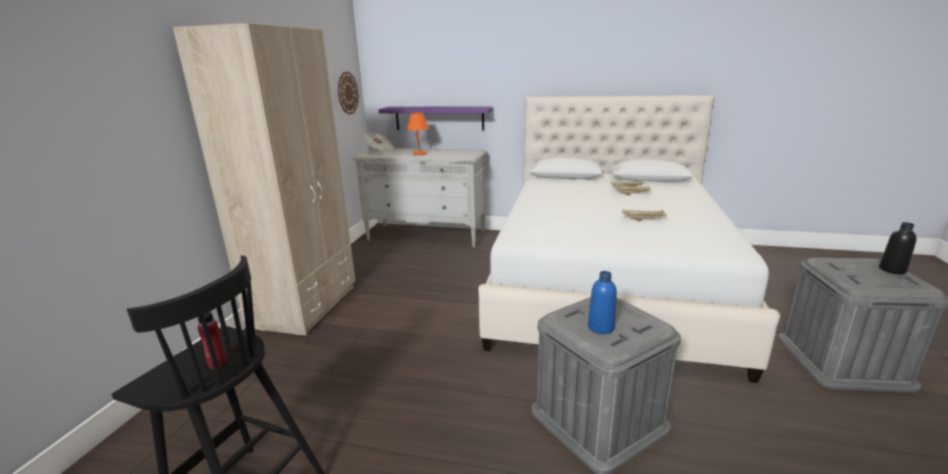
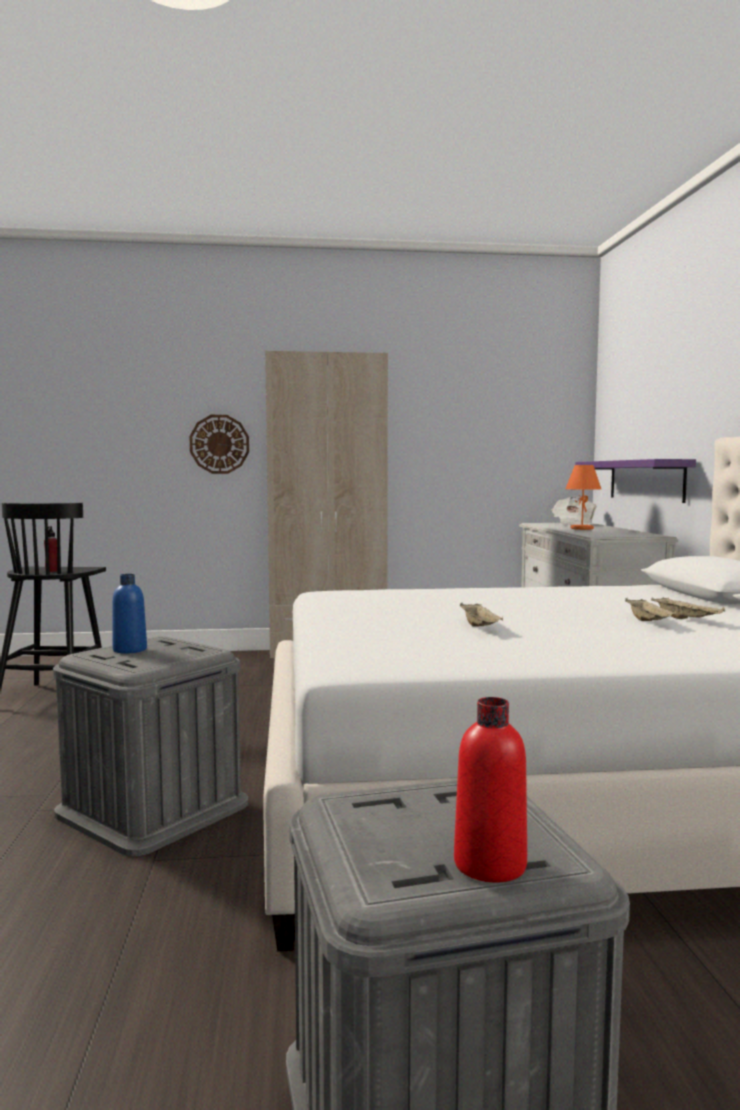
camera: 70 degrees right, 15 degrees down
(347, 93) = (547, 439): wall clock -> wall clock (219, 444)
(892, 270) = (490, 864): black bottle -> red bottle

